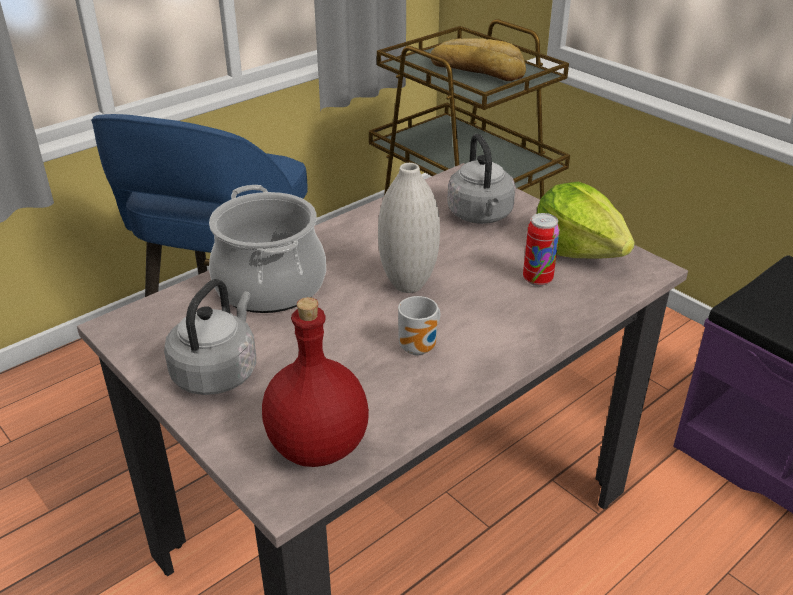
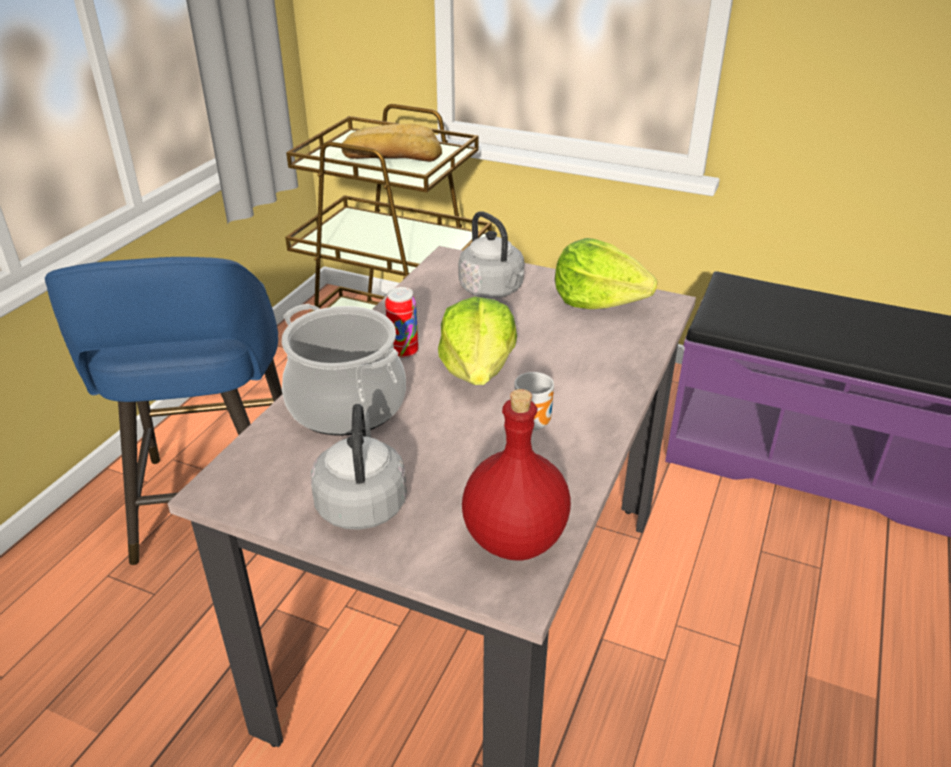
camera: 25 degrees left, 0 degrees up
(408, 285) = (478, 369): white vase -> lettuce
(537, 279) = (585, 335): can -> can (403, 352)

